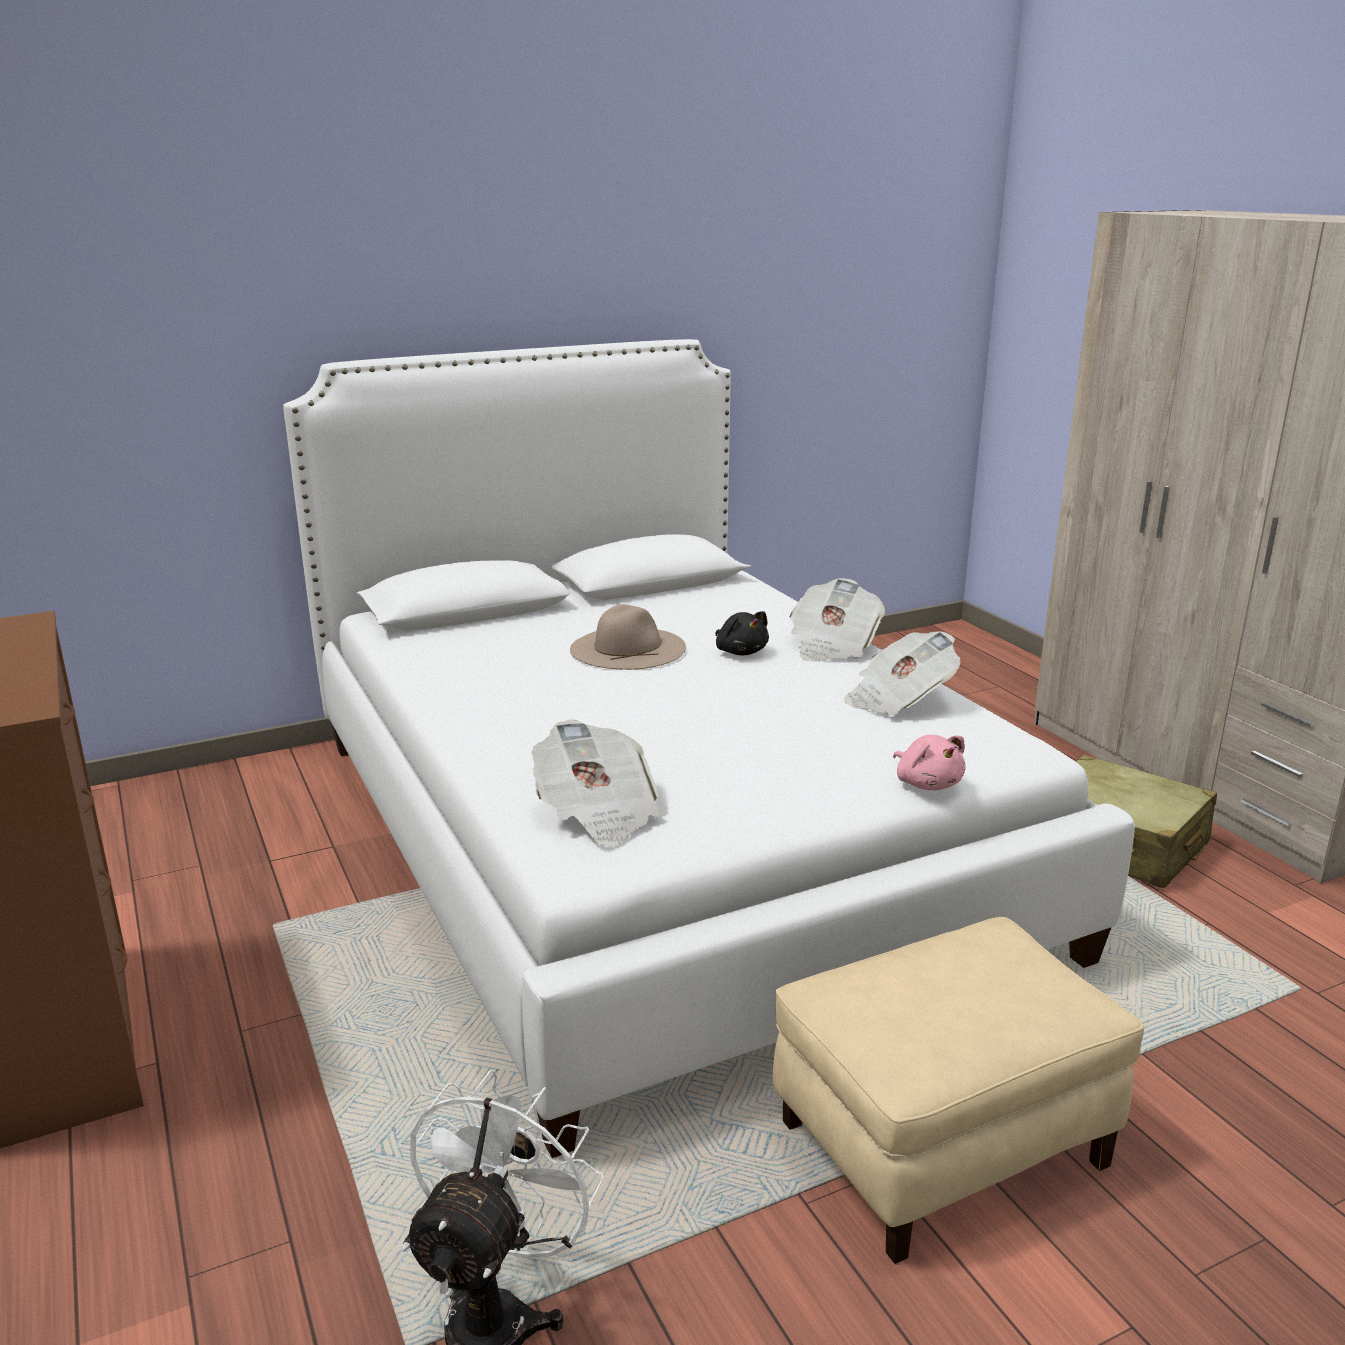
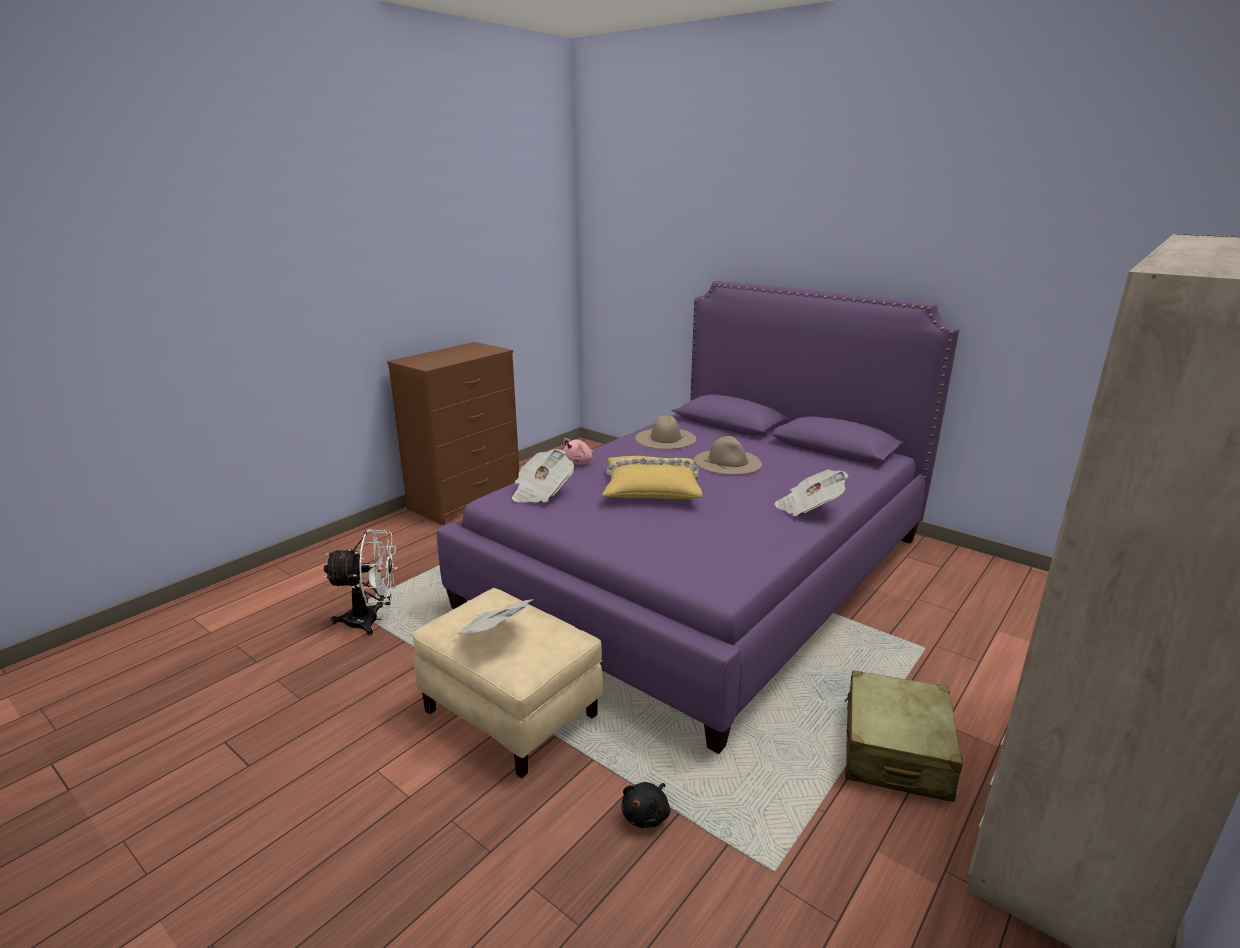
camera: 65 degrees right, 0 degrees up
(470, 664) = (665, 438): none -> beige hat
(655, 839) = (702, 570): white bed -> purple bed
(671, 720) = (651, 488): none -> yellow pillow
(740, 651) = (763, 487): black plush toy -> black plush toy (647, 815)
(898, 700) = (751, 539): newspaper -> newspaper (495, 634)
(927, 783) = (645, 561): pink plush toy -> pink plush toy (578, 462)

